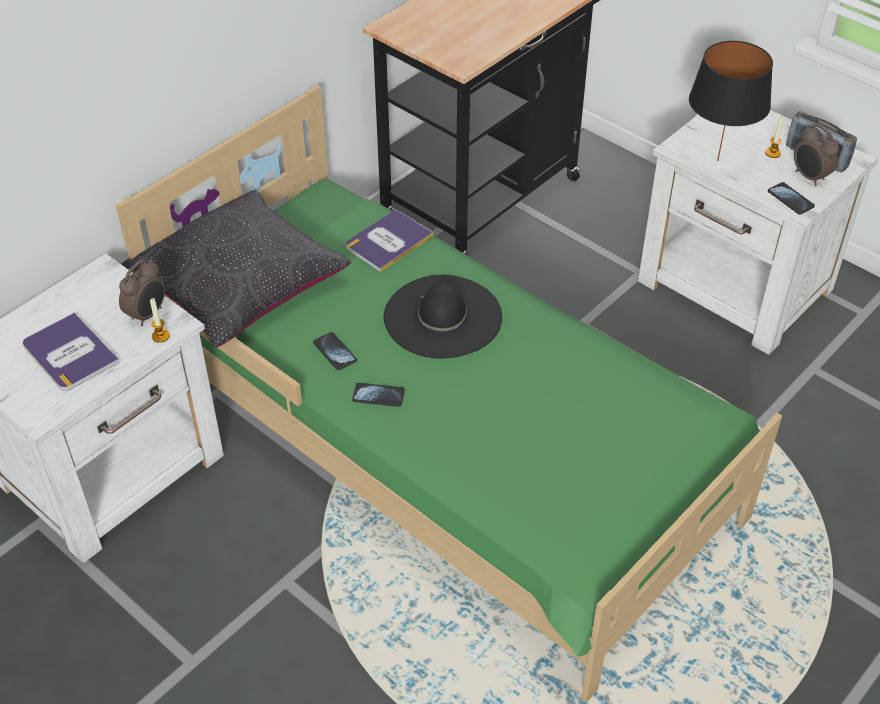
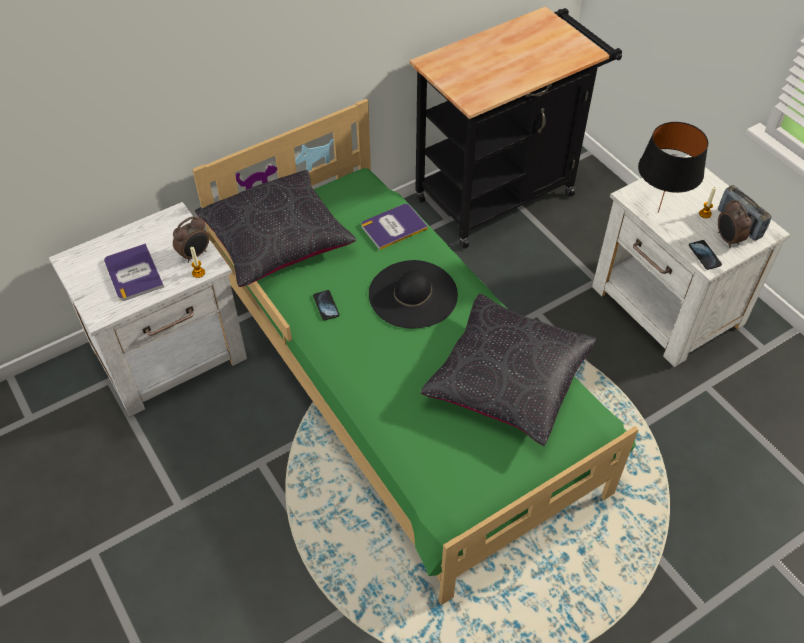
camera: 15 degrees right, 5 degrees up
(378, 396) = (345, 346): phone -> none
(599, 394) = (507, 380): none -> black pillow

